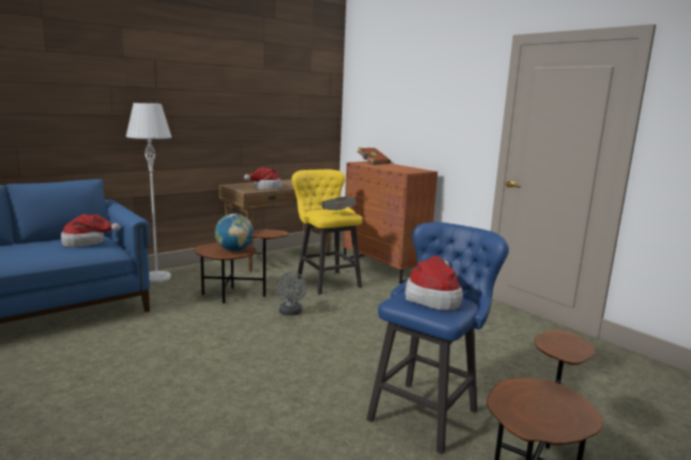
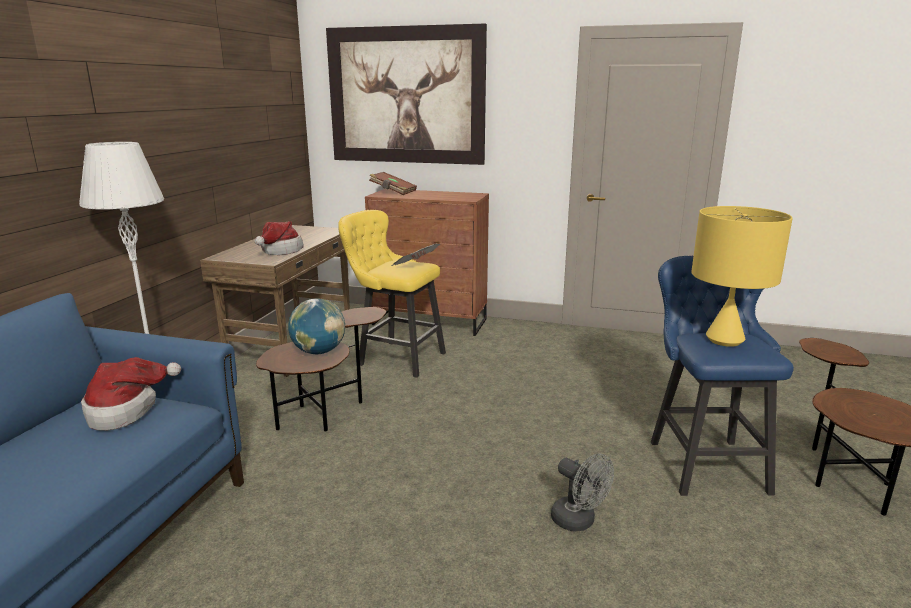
camera: 35 degrees left, 5 degrees up
(290, 313) = (426, 412): grey fan -> grey fan (579, 521)
(396, 92) = (406, 96): none -> picture
(434, 298) = (724, 341): hat -> yellow table lamp

